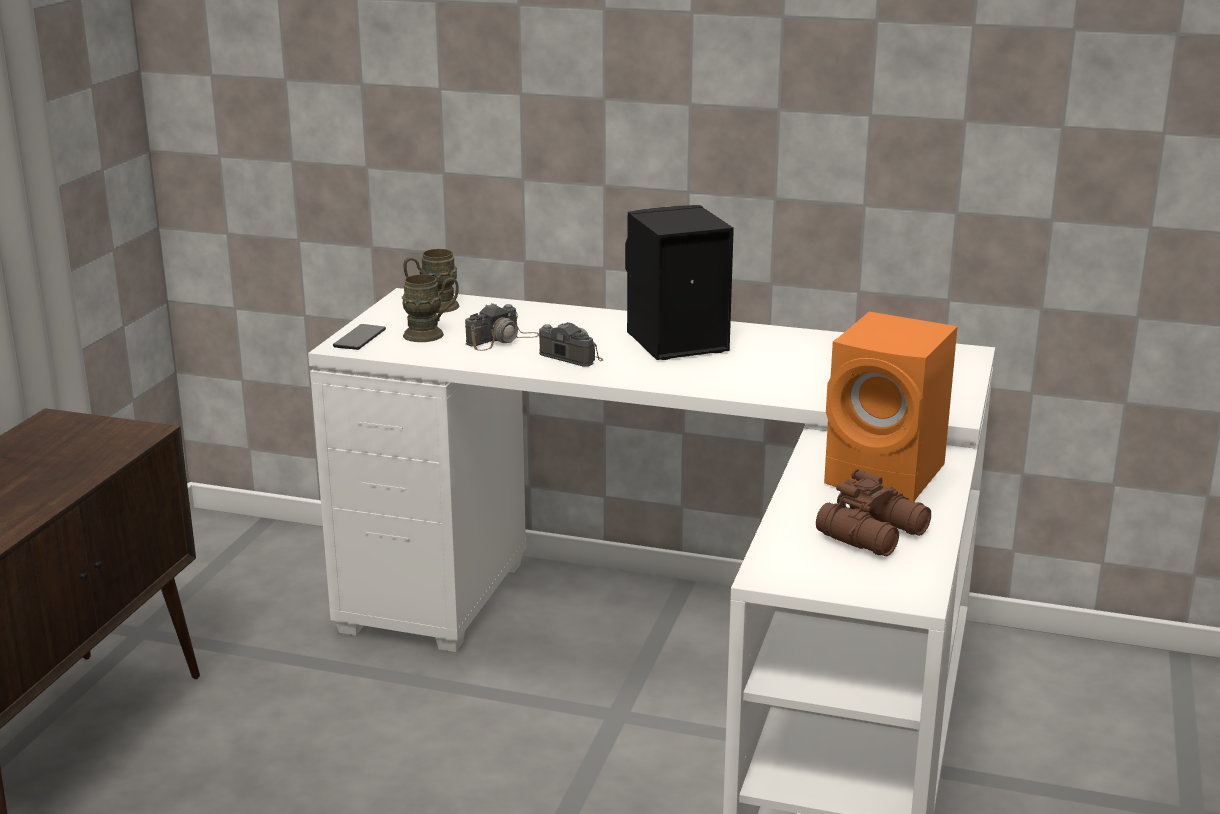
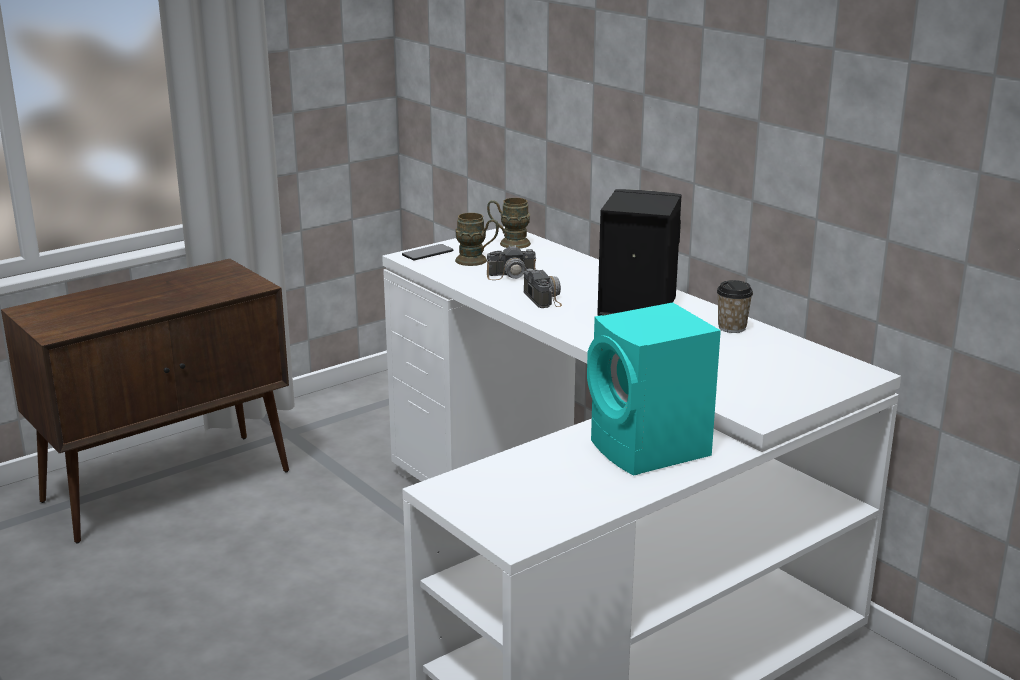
camera: 35 degrees right, 0 degrees up
(794, 340) = (732, 328): none -> cup
(876, 534) = (566, 488): brown binoculars -> none
(888, 476) = (651, 451): orange speaker -> turquoise speaker

